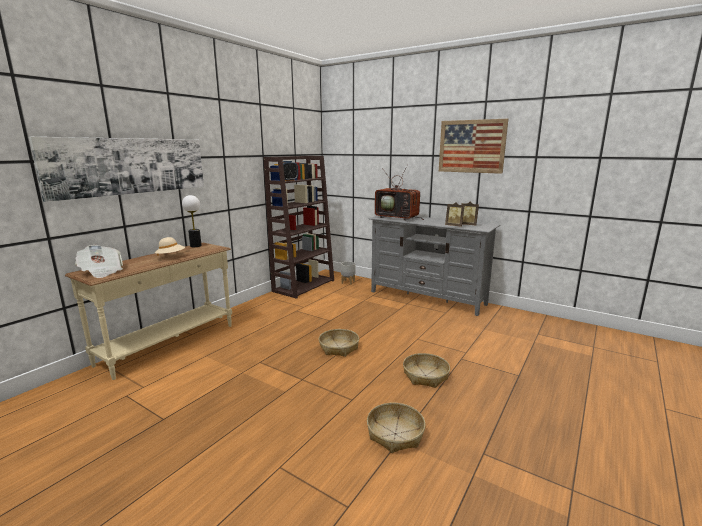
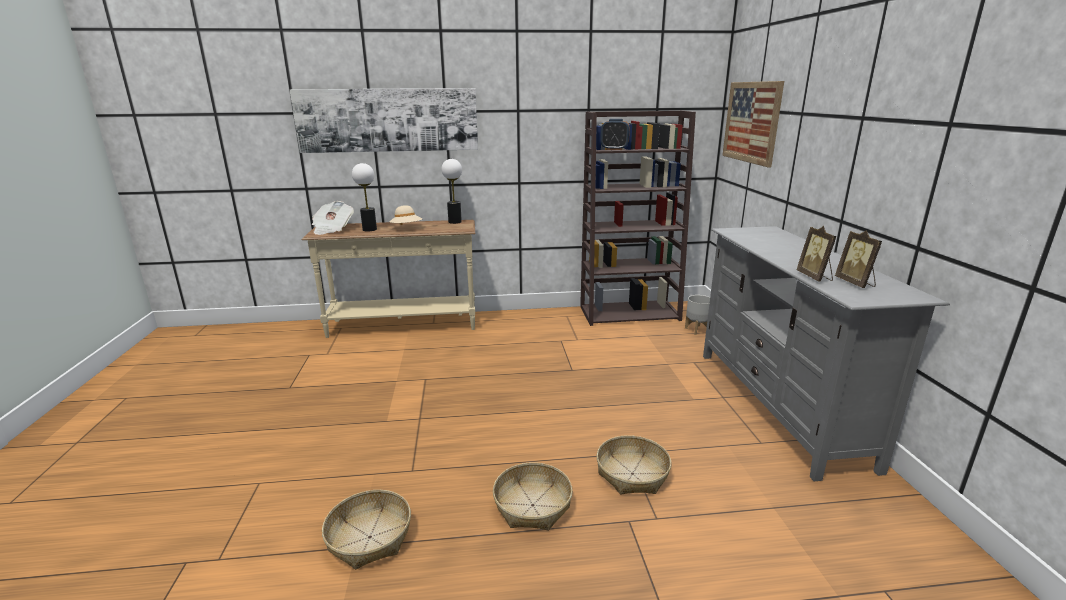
camera: 50 degrees right, 5 degrees up
(141, 264) = (369, 229): none -> table lamp
(339, 347) = (515, 407): basket -> basket (632, 474)
(398, 217) = (763, 238): television -> none
(471, 146) = (933, 98): picture -> picture (751, 122)

